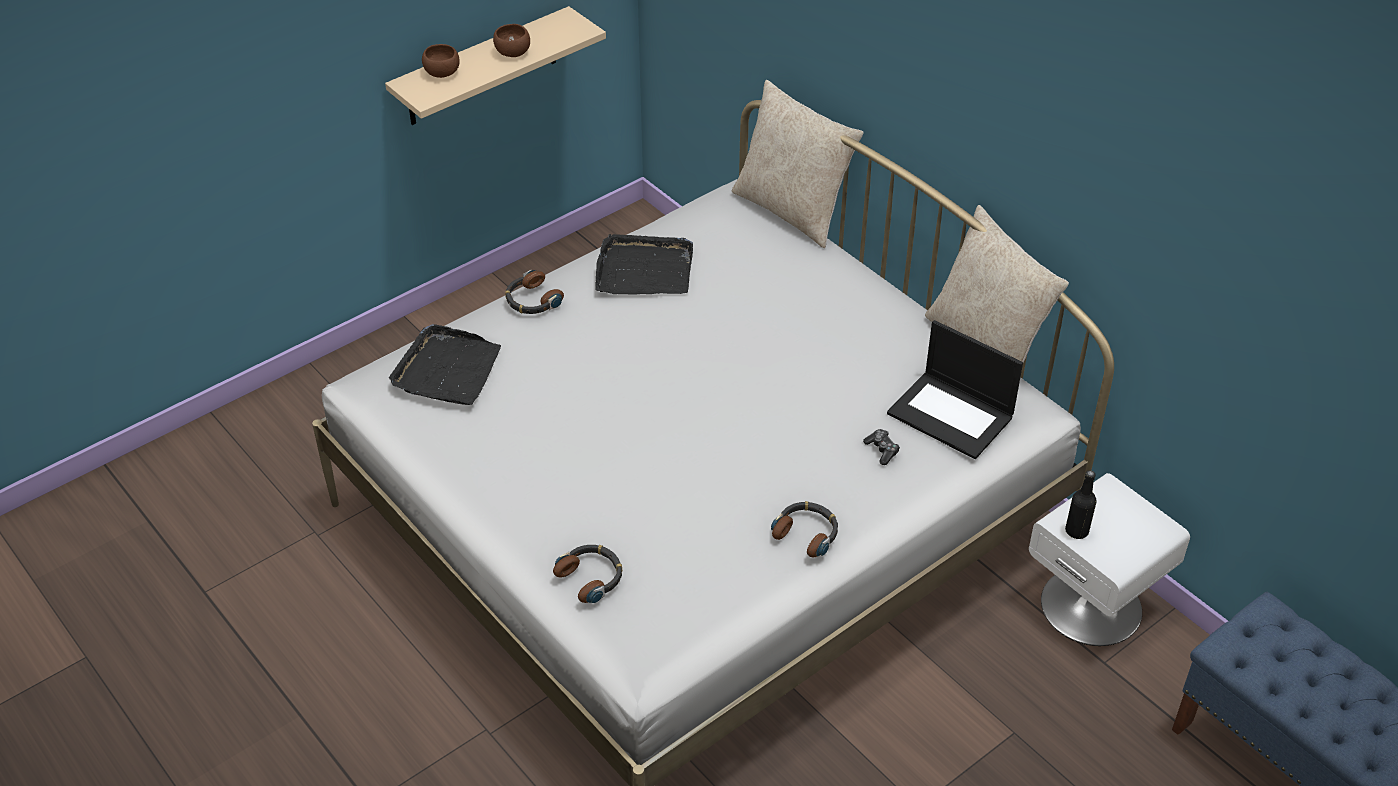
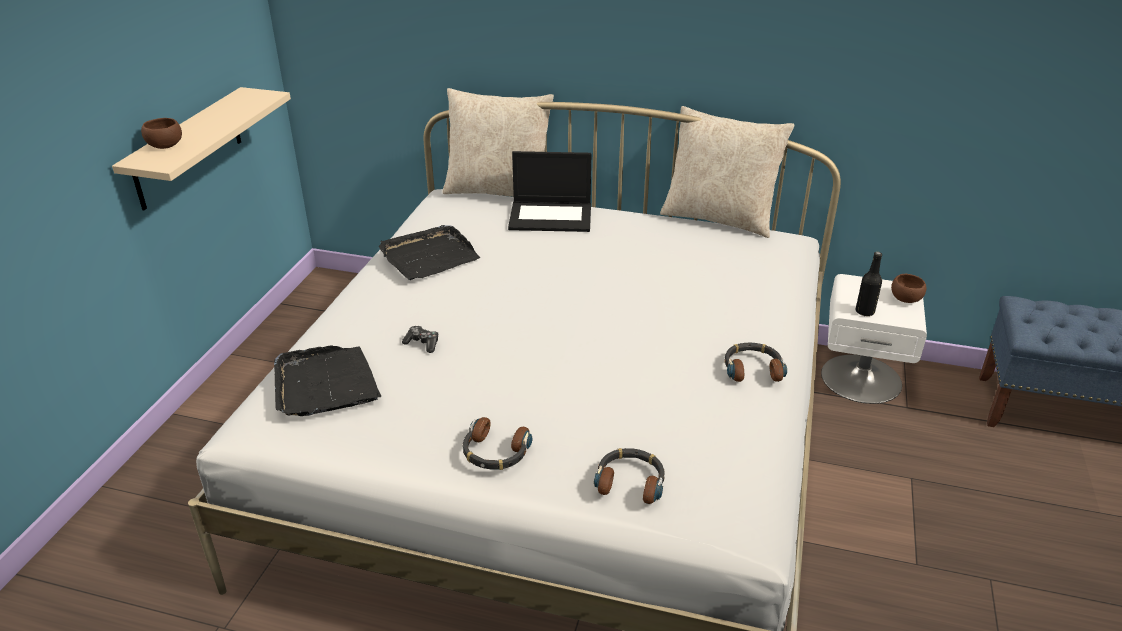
camera: 35 degrees left, 10 degrees down
(511, 53) = (219, 120): brown bowl -> brown bowl (905, 299)
(532, 300) = (354, 308): headphones -> headphones (495, 452)
(882, 450) = (734, 296): game controller -> game controller (422, 343)
(952, 415) = (751, 258): laptop -> laptop (551, 216)

